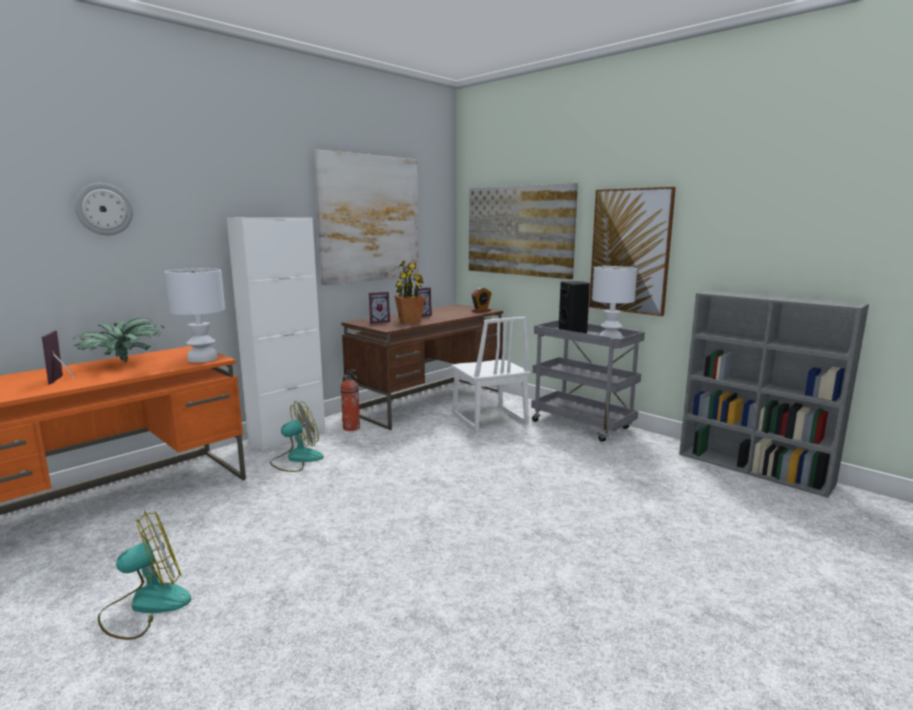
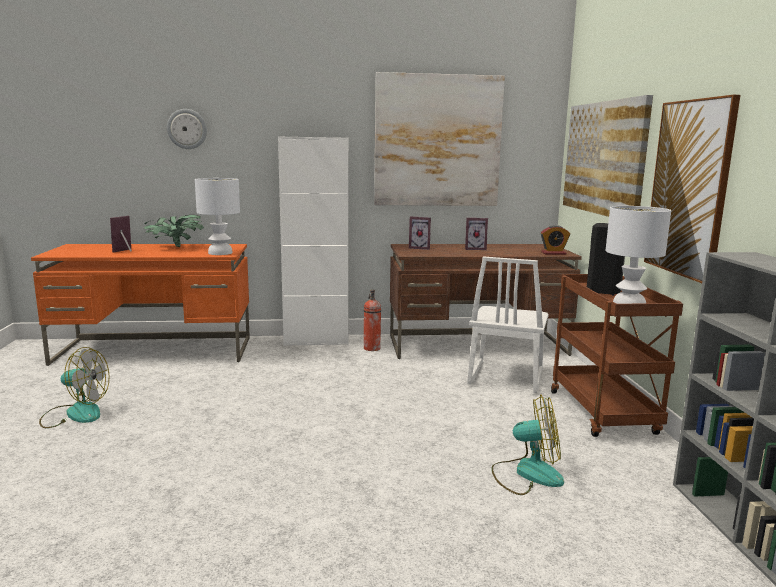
camera: 40 degrees right, 0 degrees up
(296, 459) = (293, 359): fan -> fan (527, 474)
(410, 321) = (448, 251): potted plant -> none
(583, 425) = (604, 414): grey cart -> brown cart

